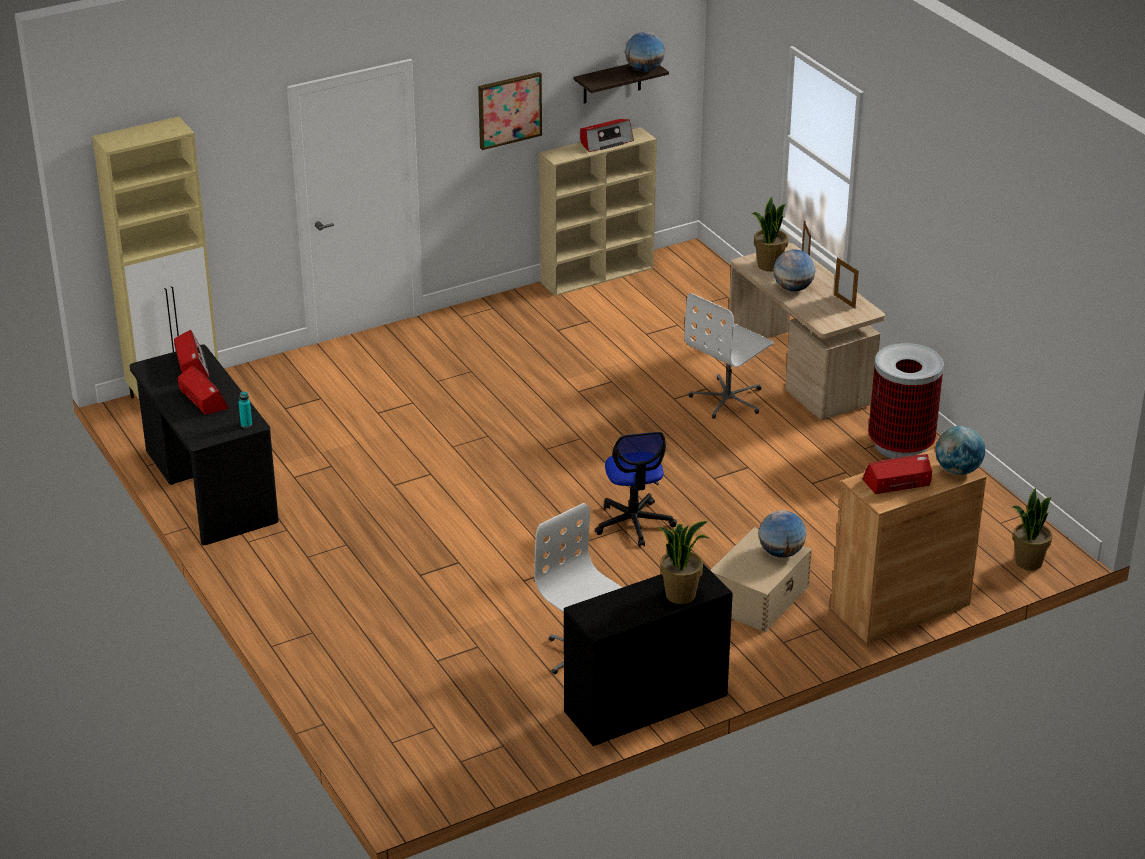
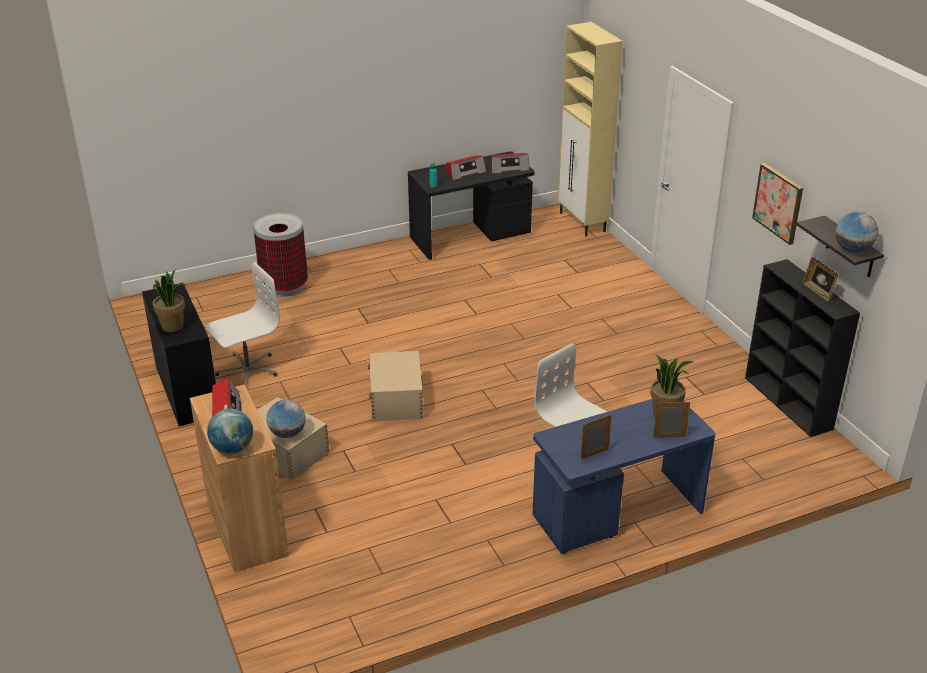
camera: 95 degrees right, 0 degrees up
(598, 275) = (789, 403): beige bookcase -> black bookcase
(605, 142) = (818, 291): radio -> picture frame
(634, 523) = (396, 399): office chair -> beige storage box
(793, 288) = (620, 424): globe -> none
(801, 375) = (617, 513): beige desk -> blue desk
(900, 445) = (490, 565): trash can -> trash can (284, 286)
(1028, 562) = (283, 625): potted plant -> none

